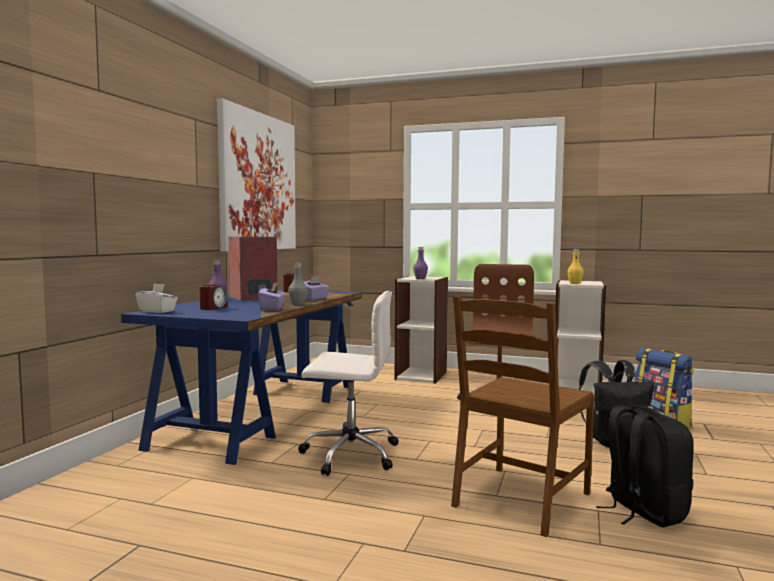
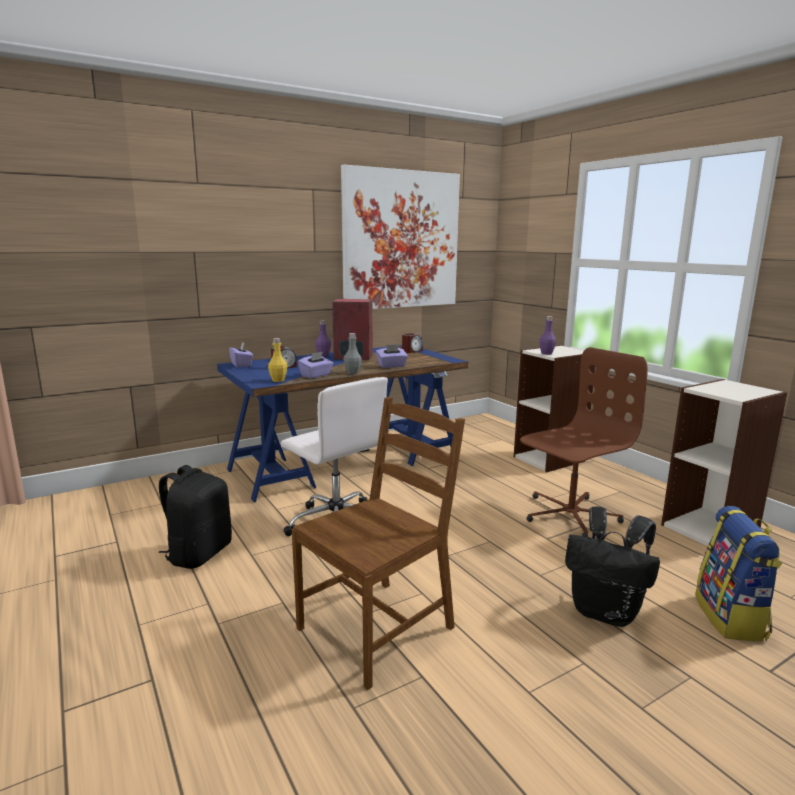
camera: 40 degrees right, 10 degrees up
(157, 311) = (241, 364): white tissue box -> purple tissue box
(520, 499) = (377, 628): brown chair -> brown chair turned 150 degrees clockwise
(575, 283) = (711, 391): yellow bottle -> yellow bottle (278, 380)
(643, 511) = (461, 704): black backpack -> black backpack (199, 553)

